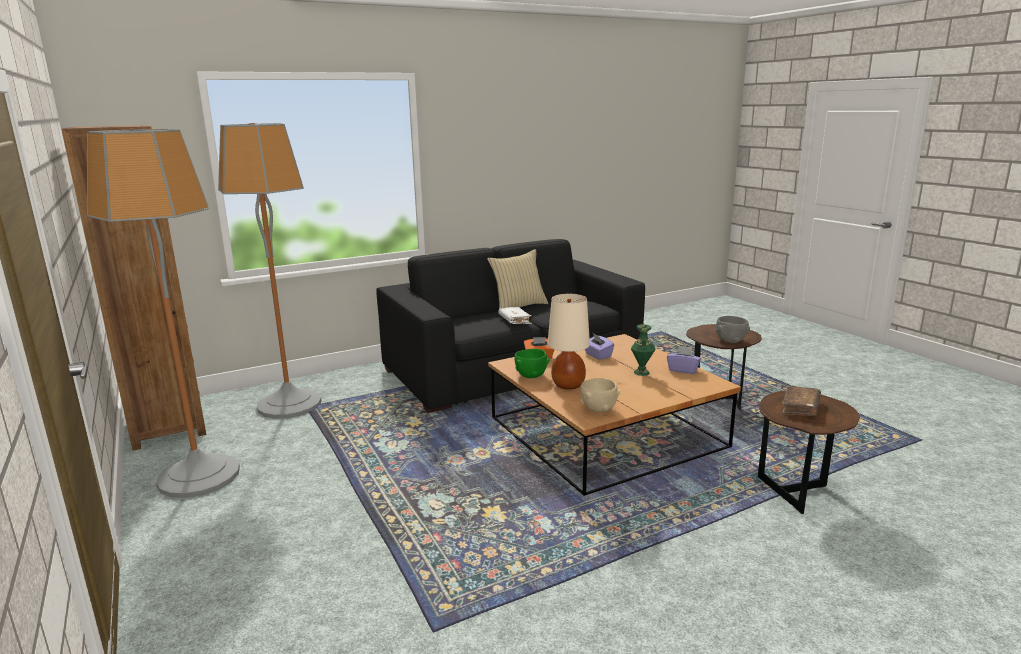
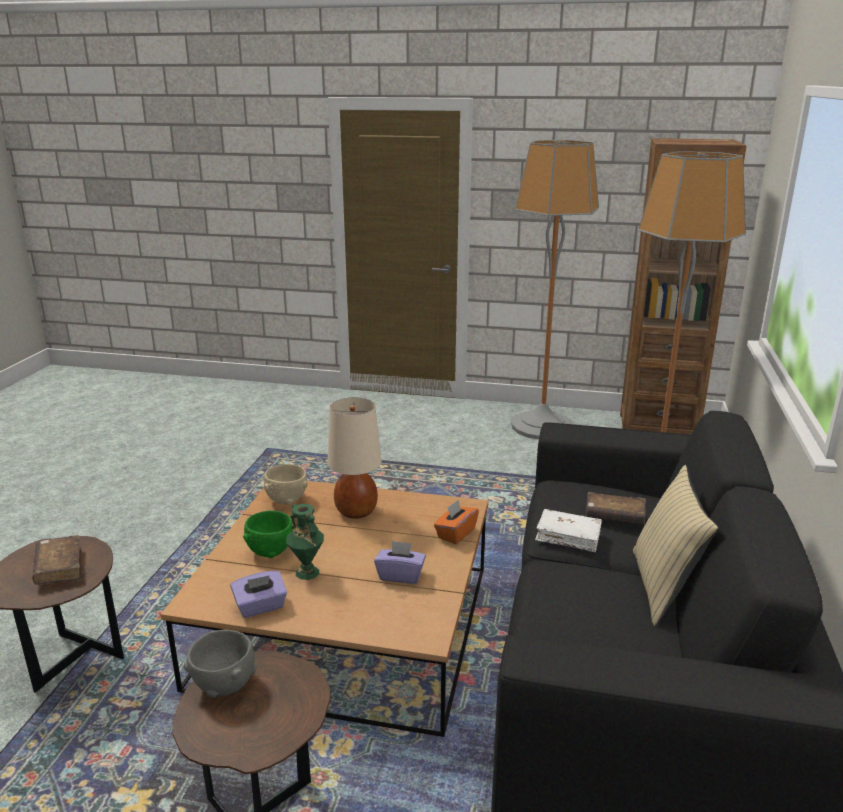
camera: 130 degrees right, 5 degrees up
(477, 318) = (614, 516): none -> brown book
(531, 376) = (411, 505): green bowl -> green bowl (270, 551)

